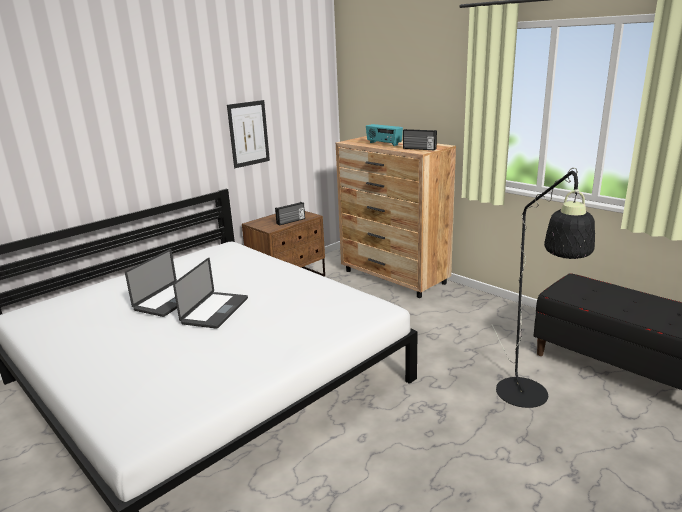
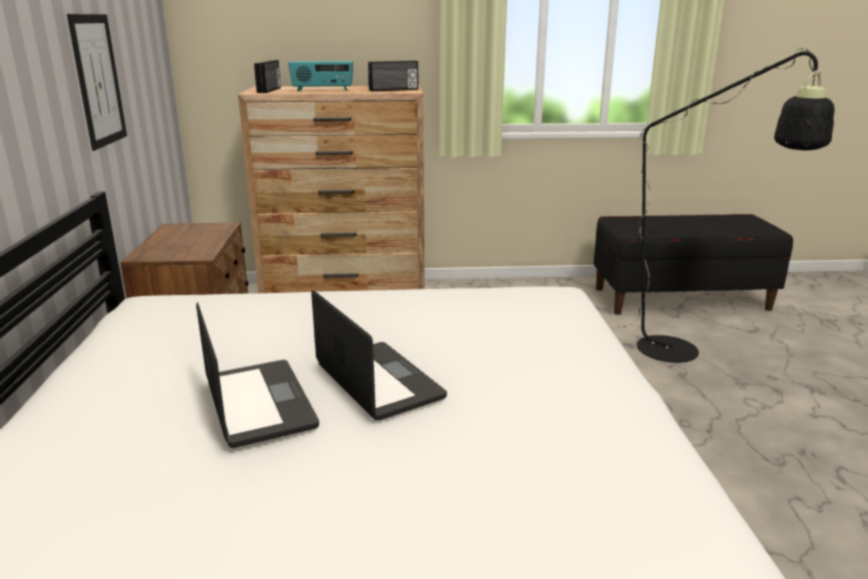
camera: 50 degrees left, 0 degrees up
(291, 221) = (209, 239): radio -> radio (270, 90)

